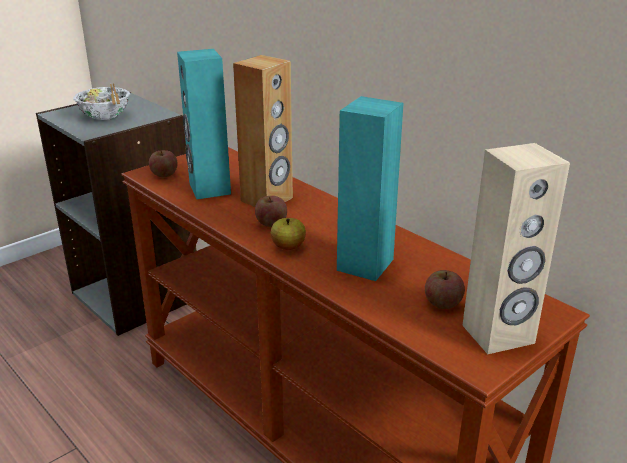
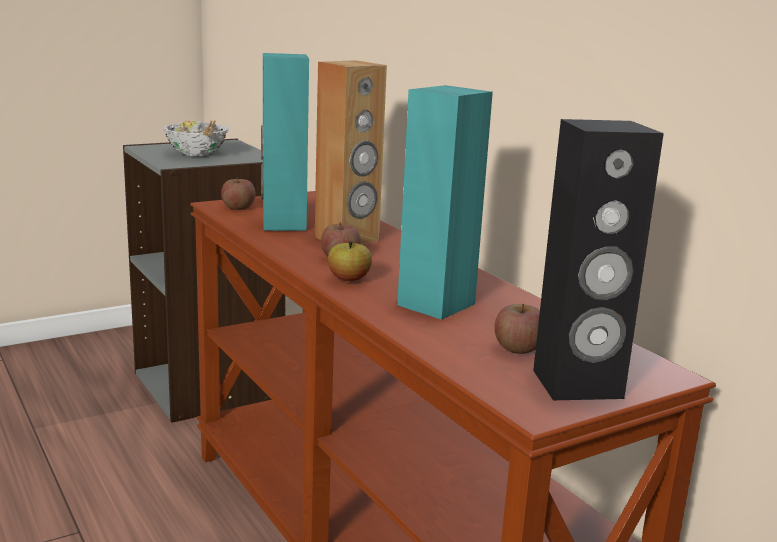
camera: 10 degrees right, 10 degrees down
(498, 335) = (577, 385): beige speaker -> black speaker

